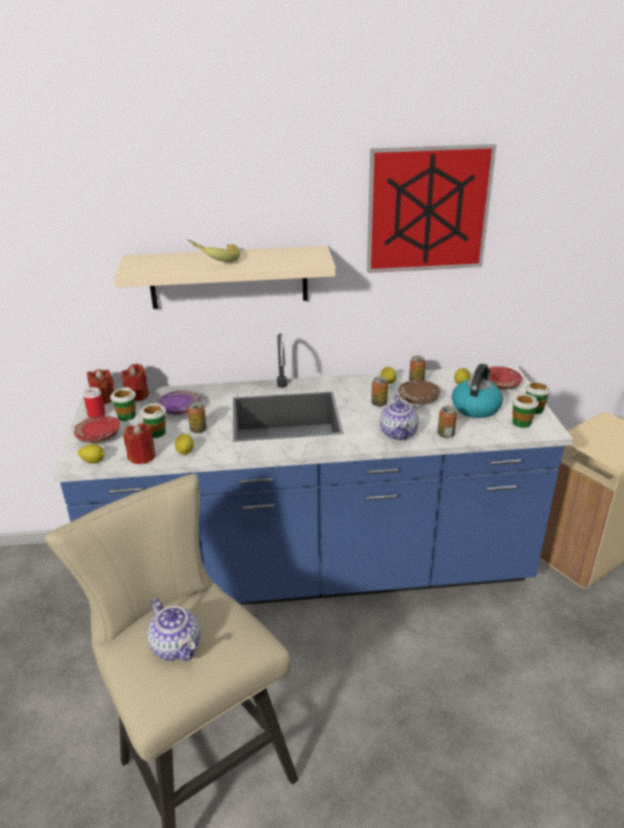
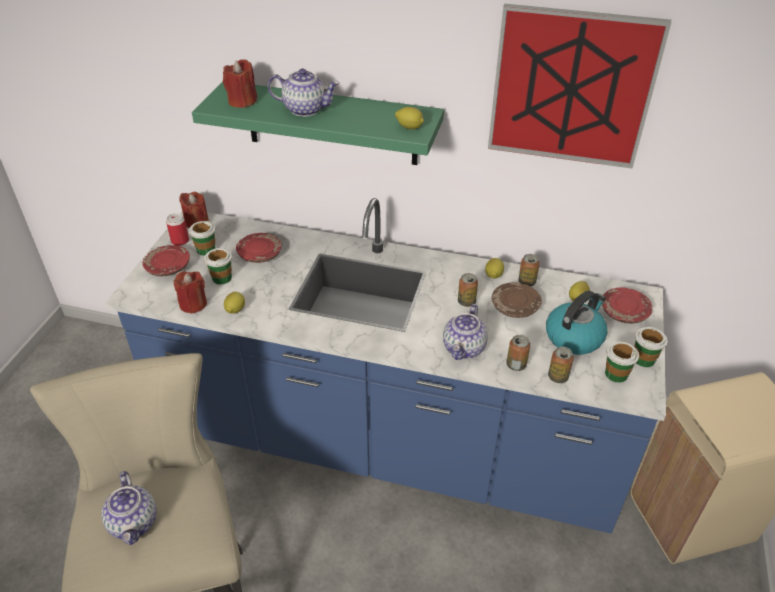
camera: 20 degrees right, 10 degrees up
(93, 461) = (148, 296): lemon -> lemon (409, 127)
(137, 396) = (229, 227): red candle -> red candle (242, 101)
(180, 409) = (260, 254): purple plate -> red plate
(198, 430) = (263, 285): can -> can (558, 377)
(215, 261) = (305, 109): banana -> teapot
(228, 277) = (331, 123): beige shelf -> green shelf

